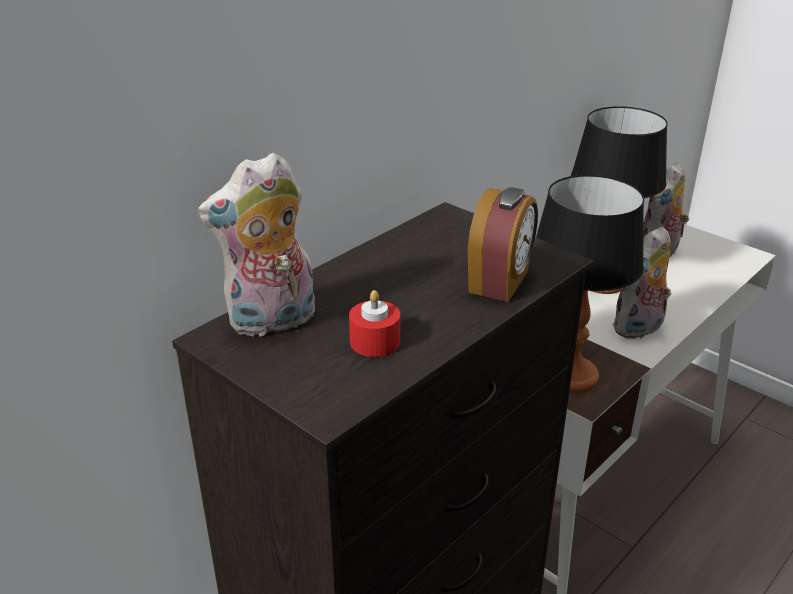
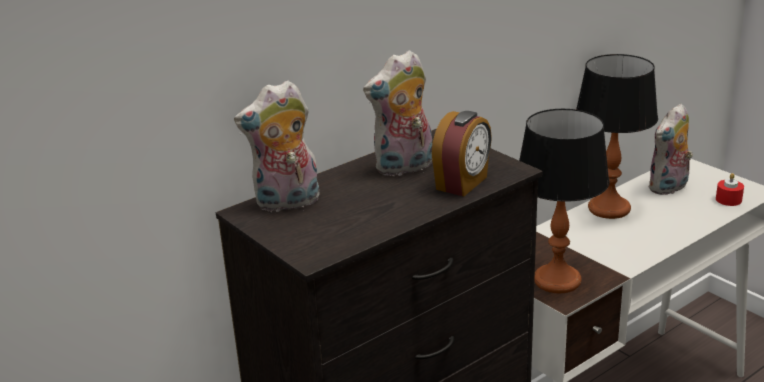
camera: 10 degrees right, 5 degrees down
(375, 342) = (357, 218): red candle -> red candle (728, 199)
(638, 329) = (629, 247): plush toy -> plush toy (404, 168)

